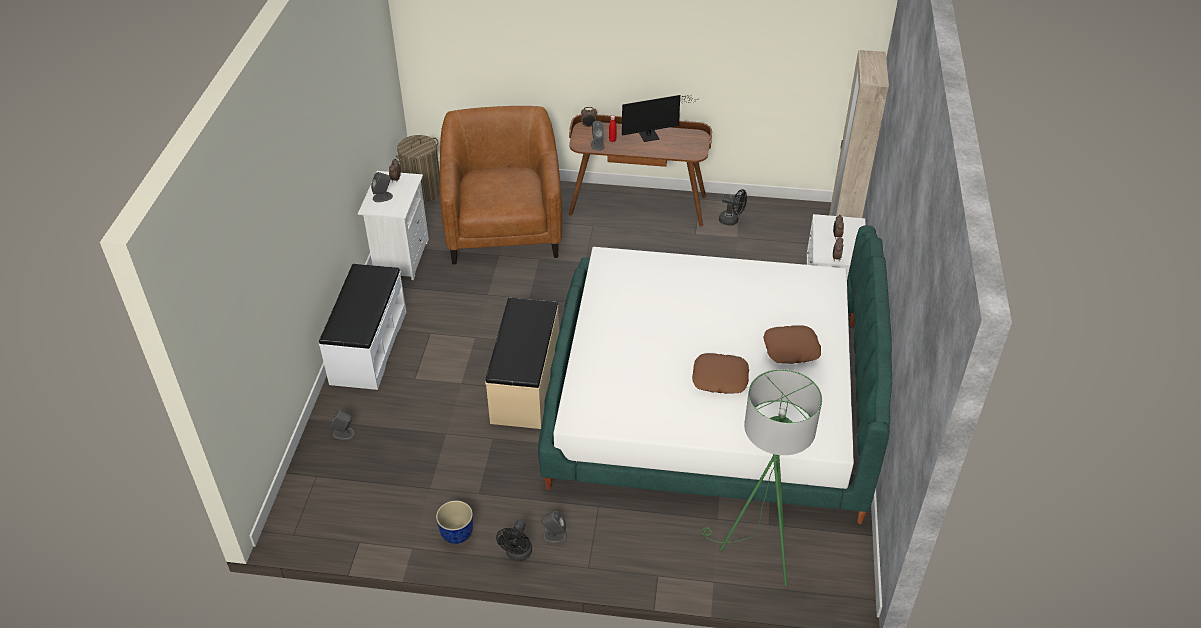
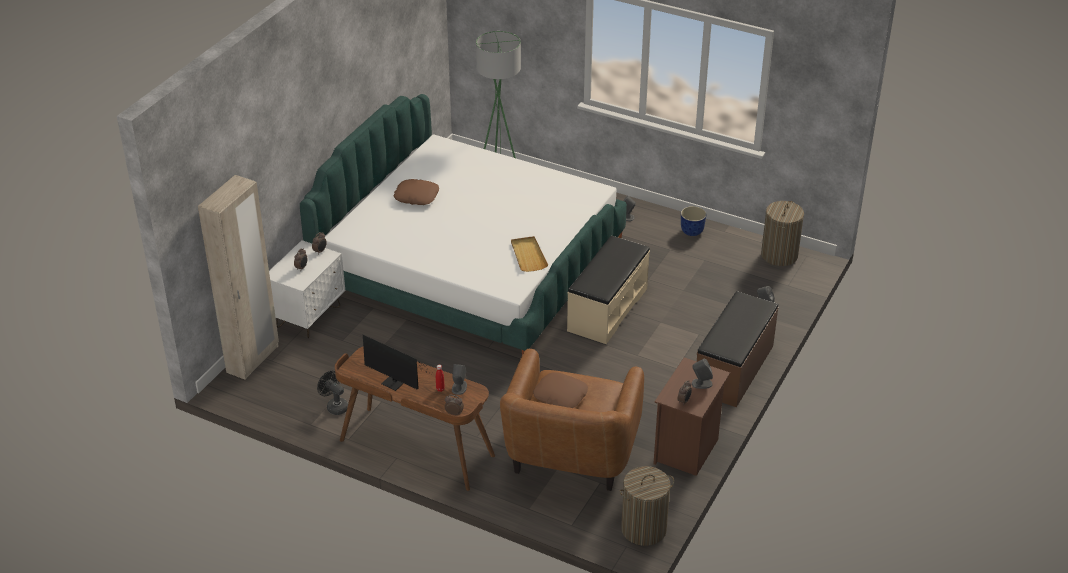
camera: 160 degrees left, 5 degrees down
(331, 525) = (779, 255): none -> laundry basket
(368, 347) = (734, 369): white bench -> brown bench
(400, 257) = (687, 451): white nightstand -> brown nightstand
(517, 554) = (654, 213): black fan -> none
(613, 303) = (528, 255): none -> beige tray
(652, 136) = (396, 384): monitor -> monitor turned 150 degrees counterclockwise
(720, 378) = (482, 191): brown pillow -> brown pillow (560, 395)

